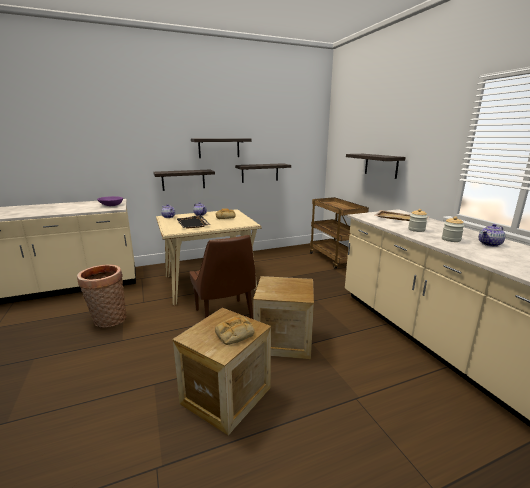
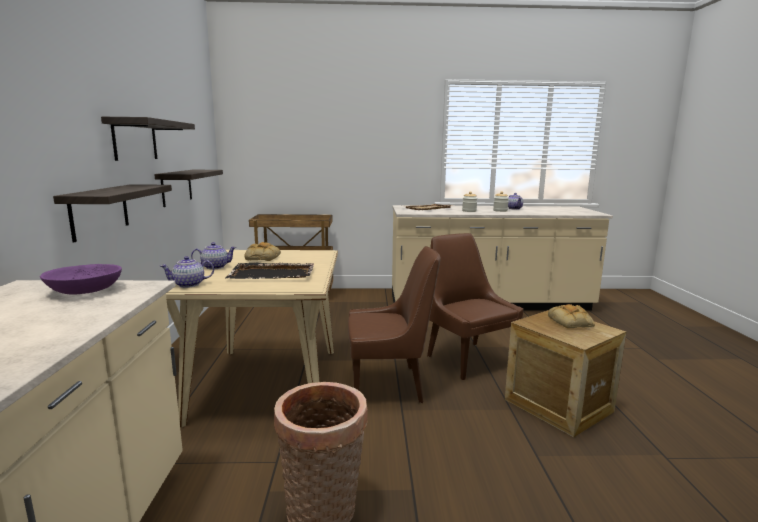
camera: 70 degrees left, 5 degrees down
(283, 341) = (467, 359): crate -> brown chair
(381, 165) = (338, 163): shelf -> none

